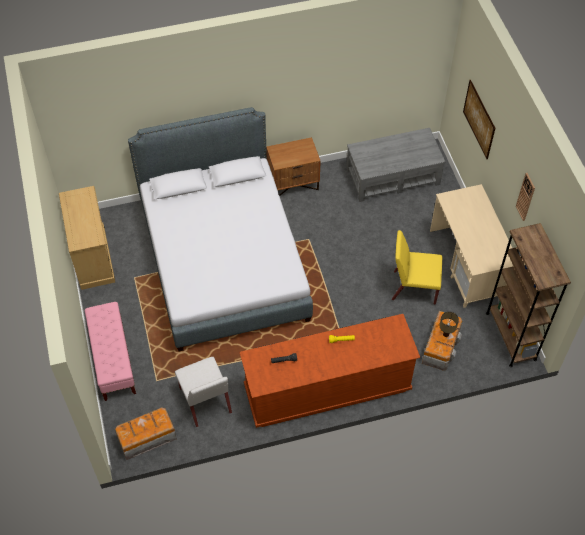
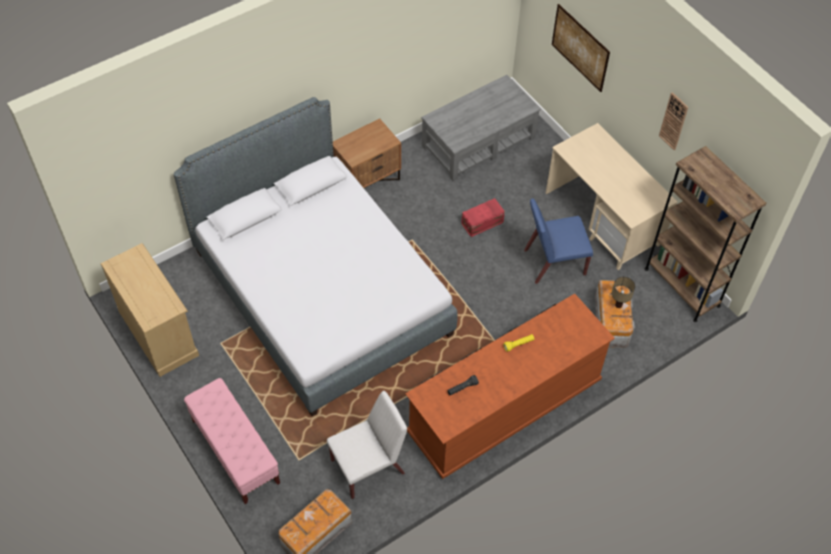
camera: 20 degrees left, 0 degrees up
(206, 401) = (368, 466): white chair -> white chair turned 75 degrees counterclockwise
(369, 241) = (483, 223): none -> red storage box
(413, 287) = (553, 262): yellow chair -> blue chair

